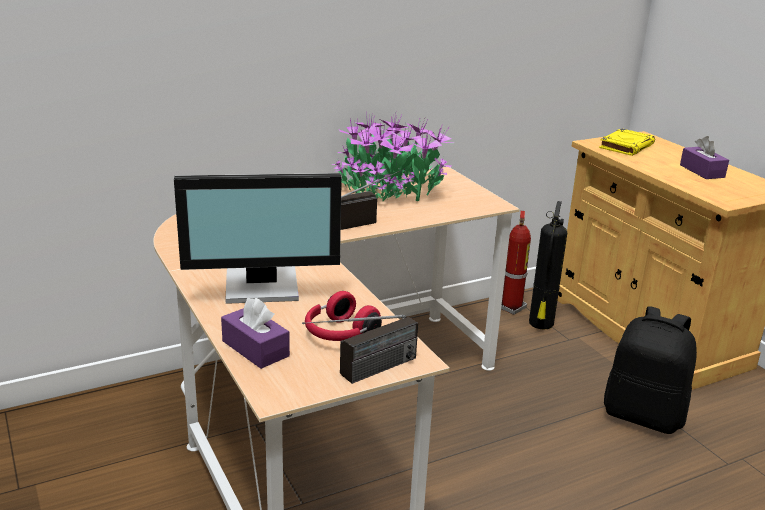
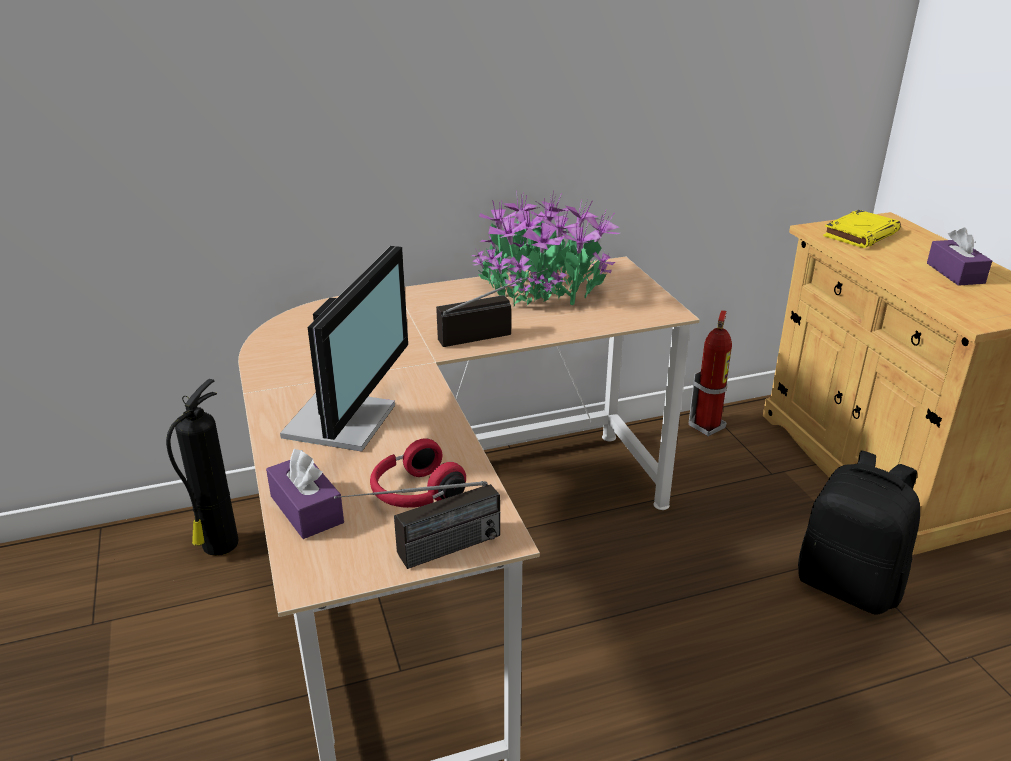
camera: 10 degrees right, 5 degrees up
(263, 287) = (345, 421): monitor -> monitor turned 75 degrees counterclockwise
(541, 324) = (739, 451): fire extinguisher -> fire extinguisher (219, 546)

